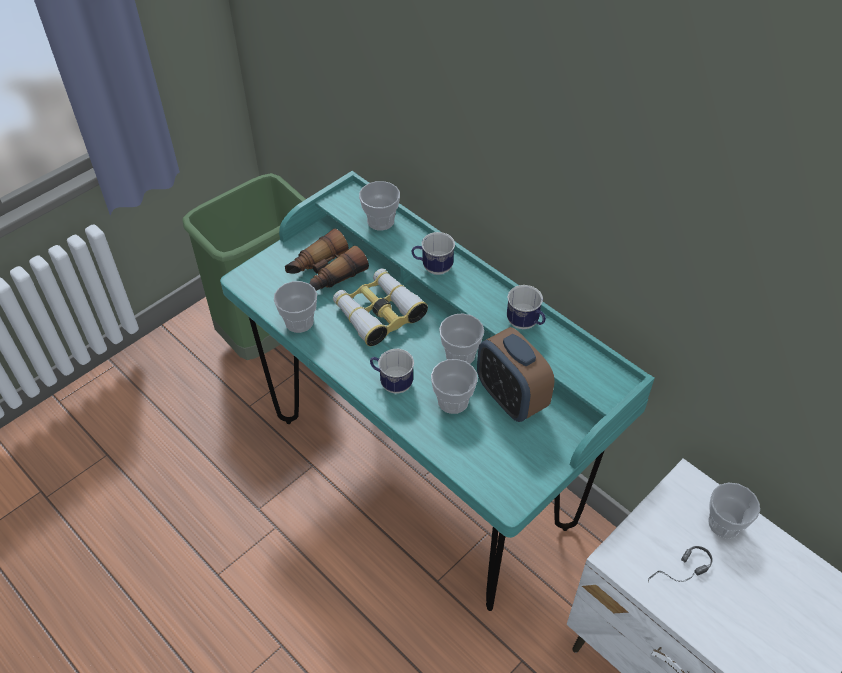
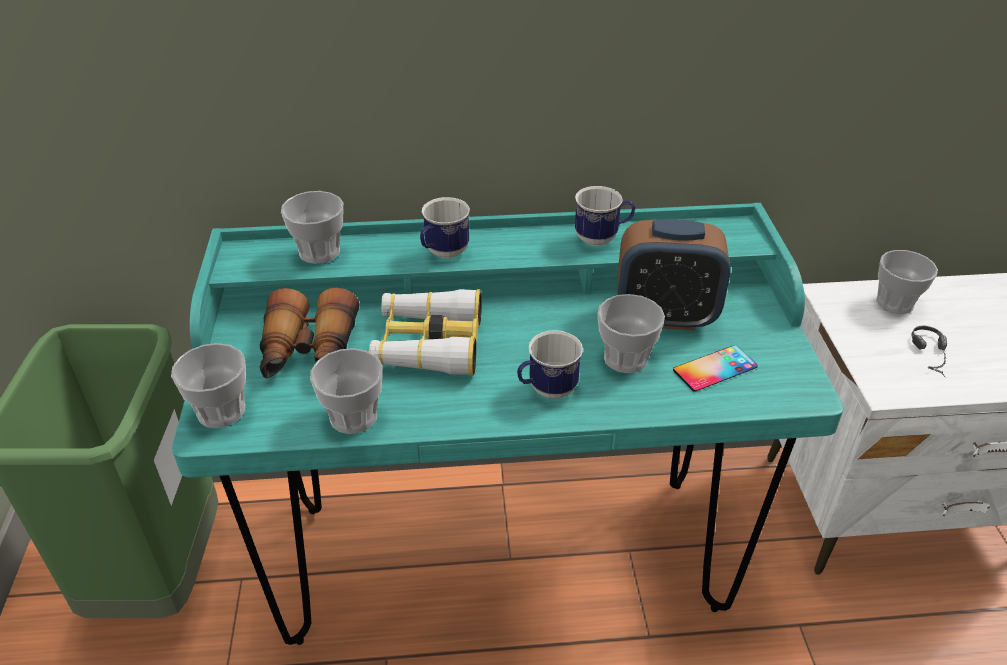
camera: 50 degrees left, 10 degrees down
(460, 355) = (566, 318): cup -> cup (221, 411)
(486, 446) = (715, 368): none -> phone

